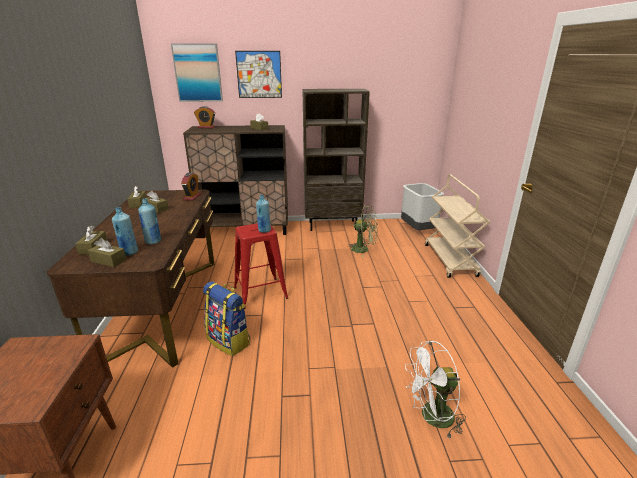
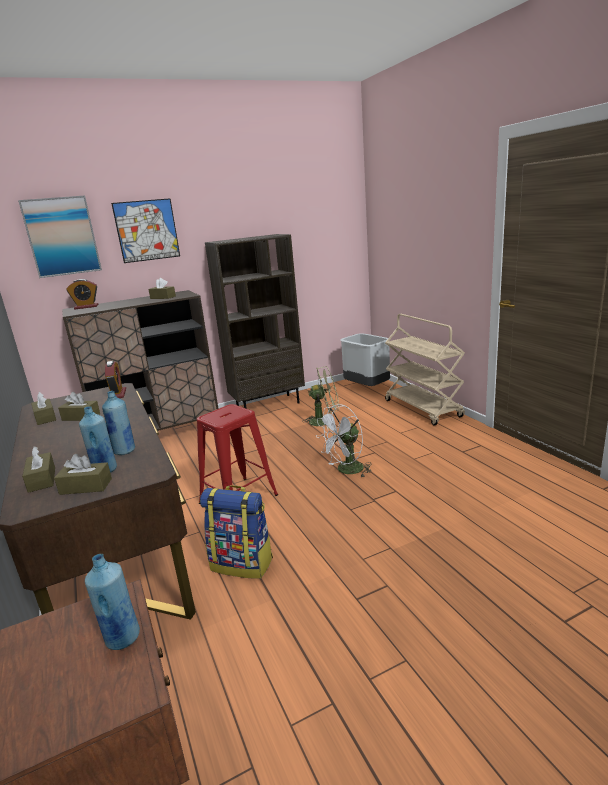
camera: 20 degrees left, 5 degrees down
(264, 230) = (238, 413): blue bottle -> blue bottle (122, 638)
(431, 418) = (525, 560): white fan -> white fan (346, 471)

